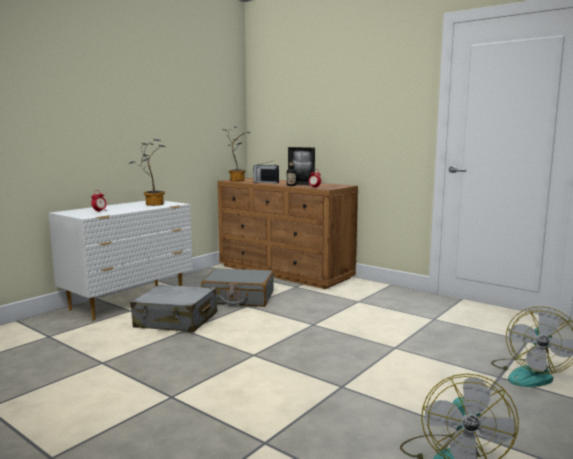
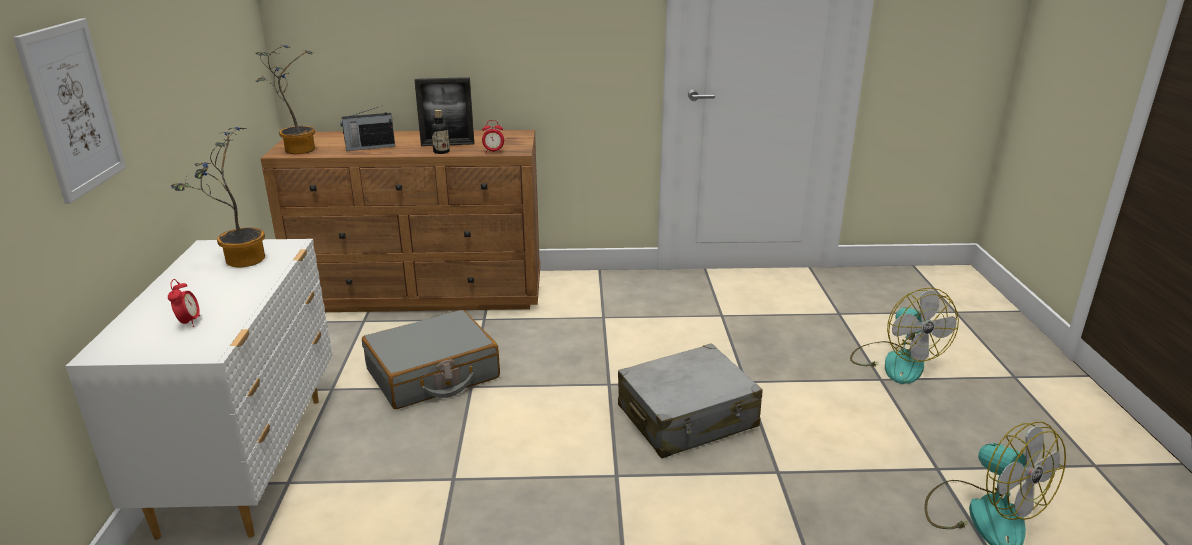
camera: 40 degrees left, 15 degrees up
(94, 120) = (73, 109): none -> picture
(176, 320) = (408, 466): grey suitcase -> grey suitcase (687, 417)

